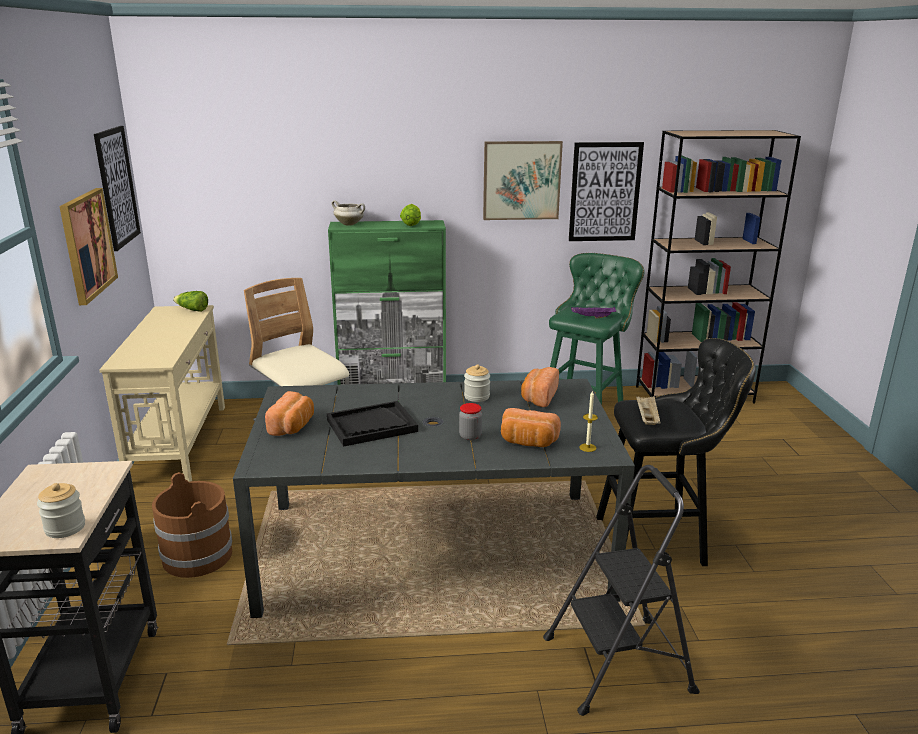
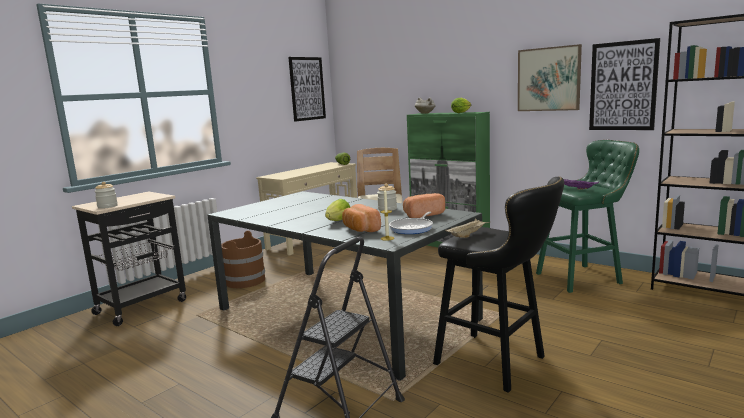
camera: 45 degrees right, 10 degrees down
(87, 244) = (265, 111): picture -> none
(293, 426) = (273, 204): bread -> none
(371, 426) = (304, 209): black tray -> none
(470, 436) = (337, 221): jar -> lettuce
(577, 423) = (412, 228): none -> frying pan

